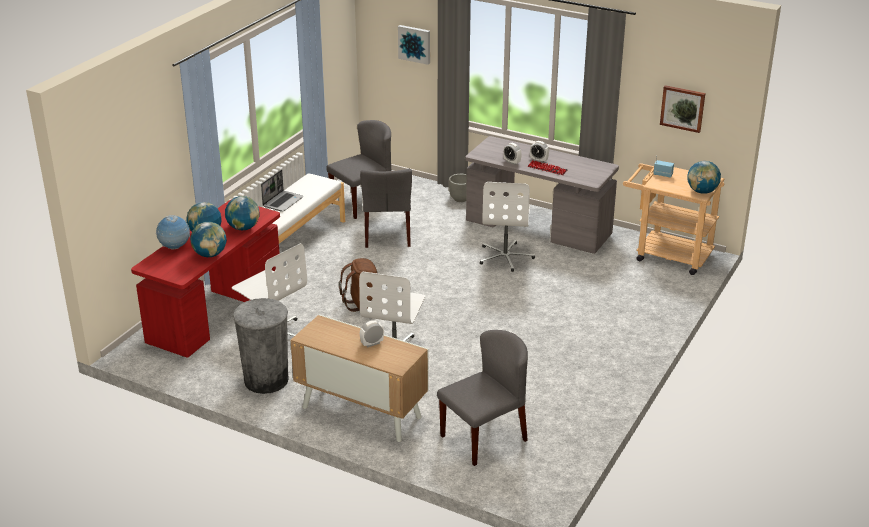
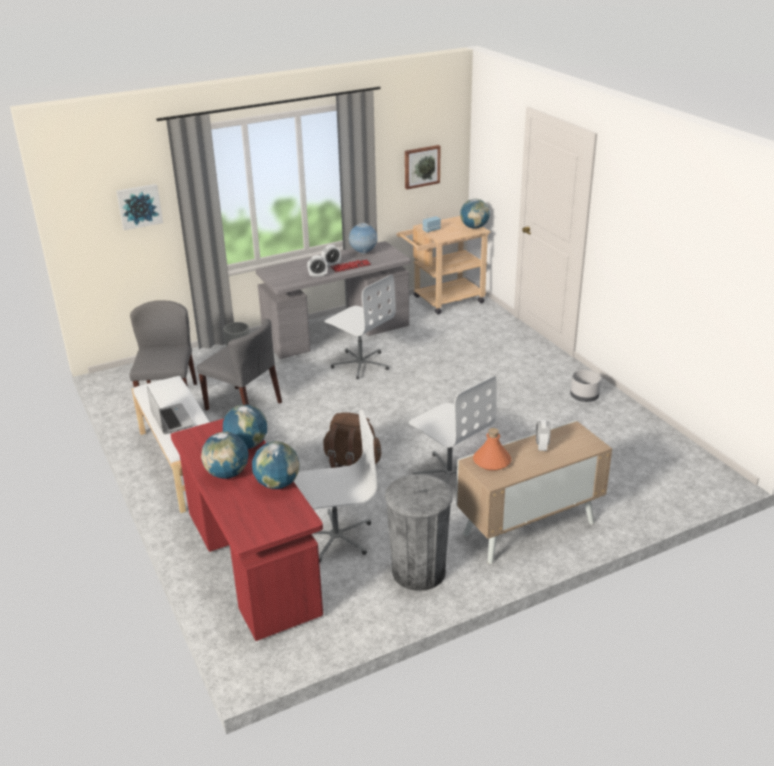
camera: 55 degrees left, 0 degrees up
(175, 248) = (230, 504): globe -> globe (363, 253)
(329, 329) = (492, 461): none -> orange bottle
(484, 437) = (622, 475): grey chair -> none
(590, 382) = (584, 397): none -> grey planter

